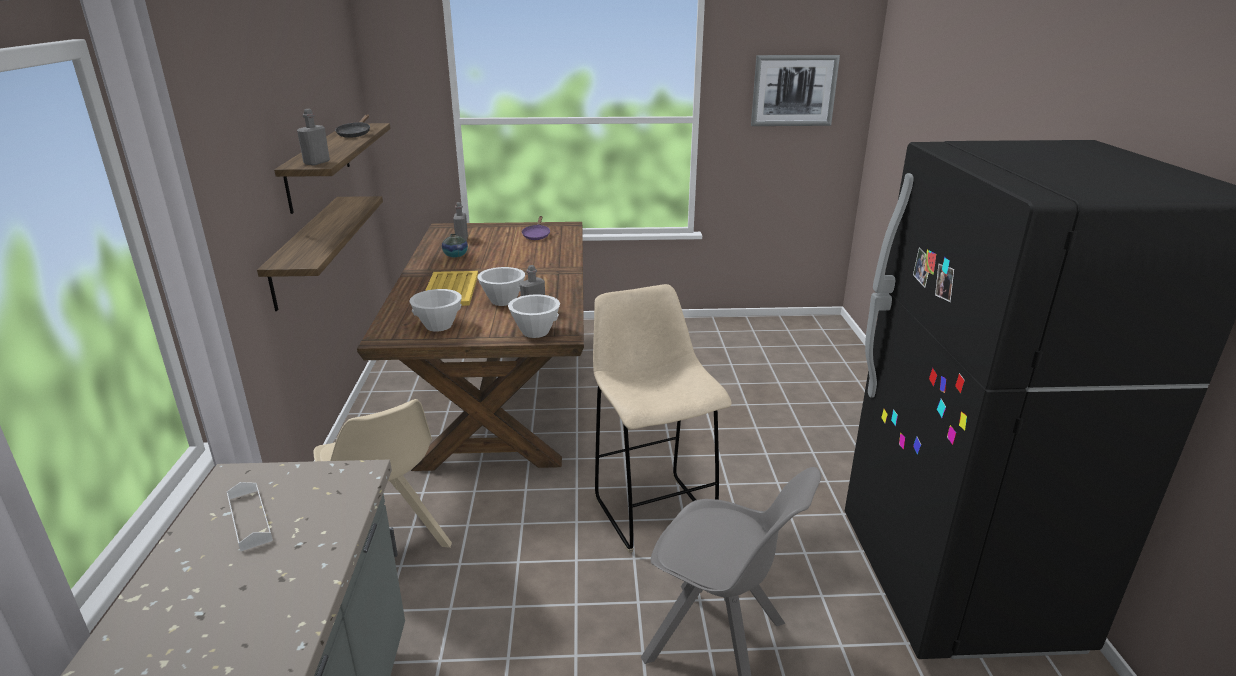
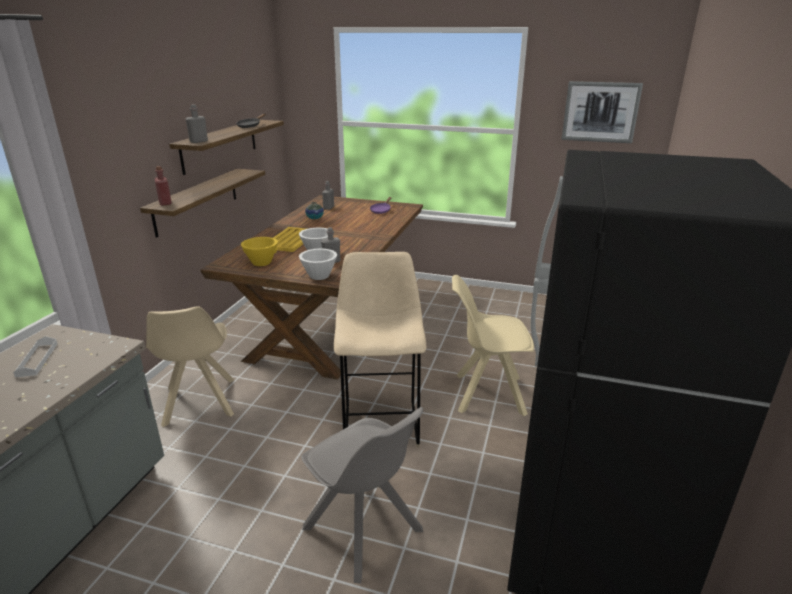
camera: 20 degrees right, 0 degrees up
(290, 258) = (165, 203): none -> red bottle
(439, 326) = (261, 262): white bowl -> yellow bowl
(751, 447) = (487, 394): none -> beige chair

